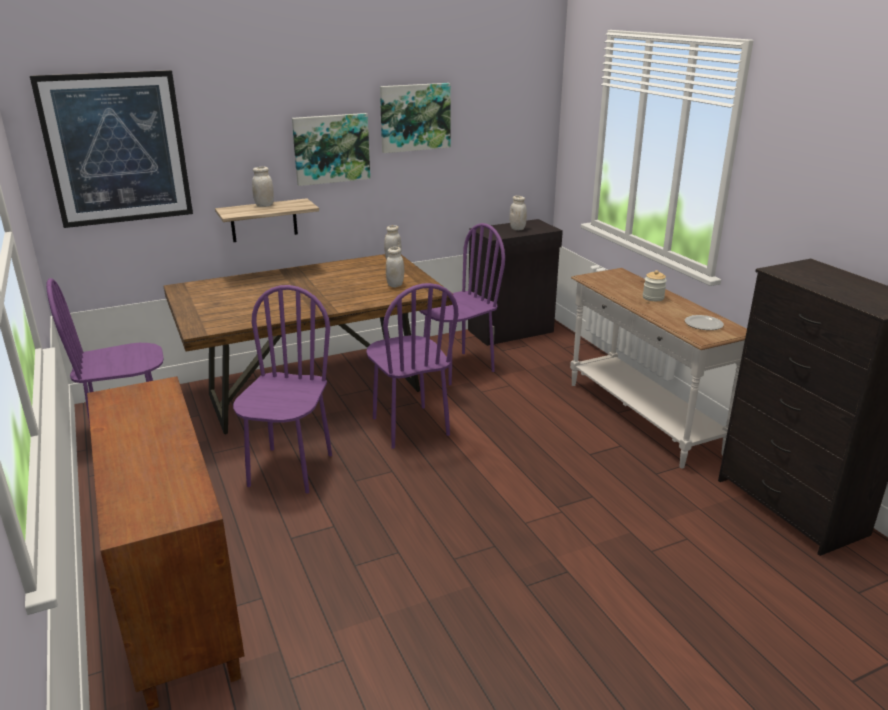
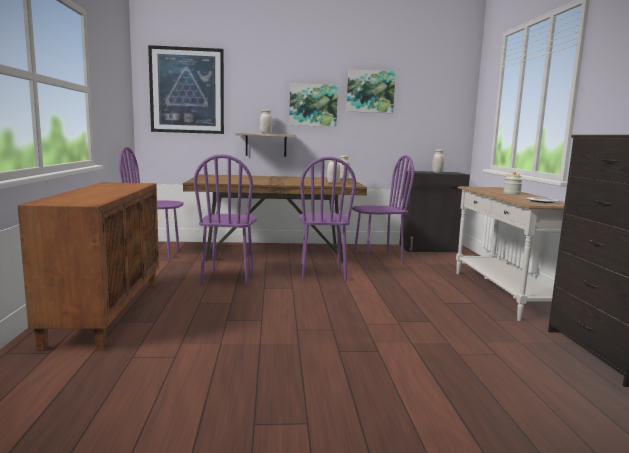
camera: 20 degrees right, 15 degrees down
(290, 470) = (228, 278): purple chair -> purple chair turned 150 degrees clockwise

